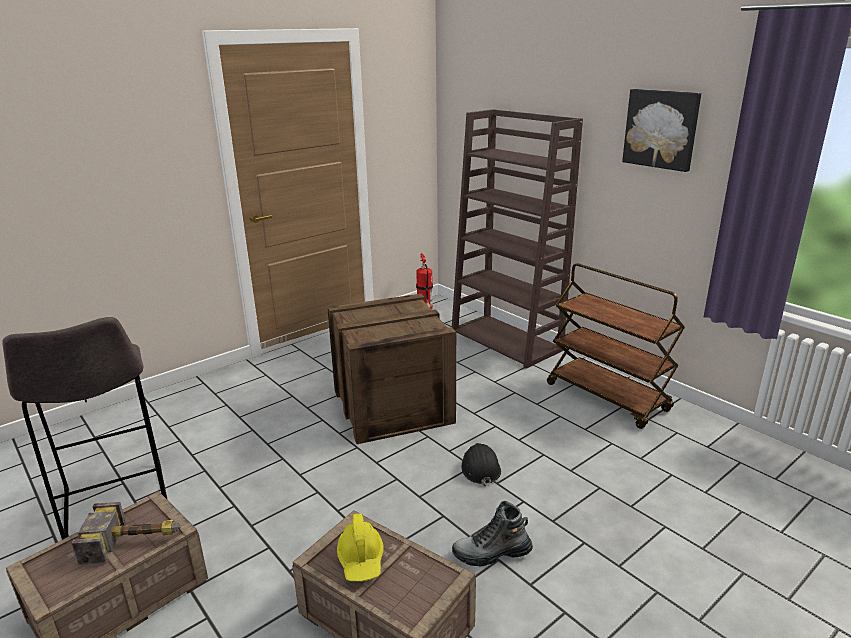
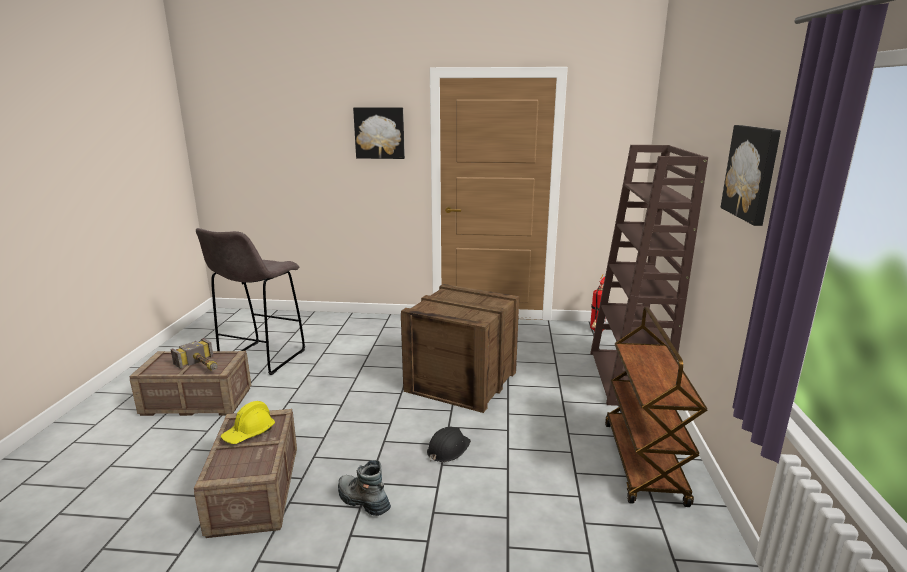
camera: 45 degrees right, 5 degrees down
(145, 129) = (379, 133): none -> picture

